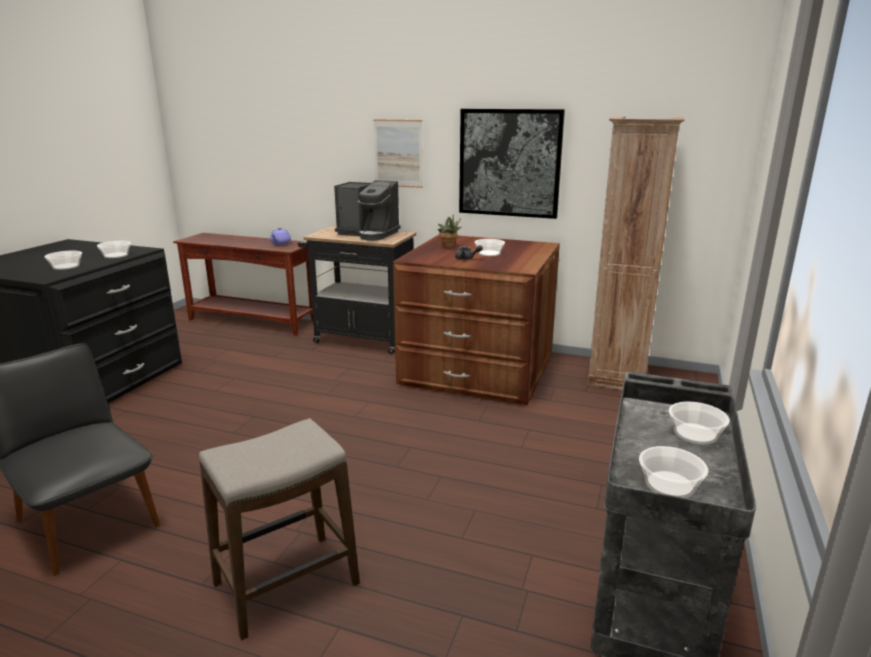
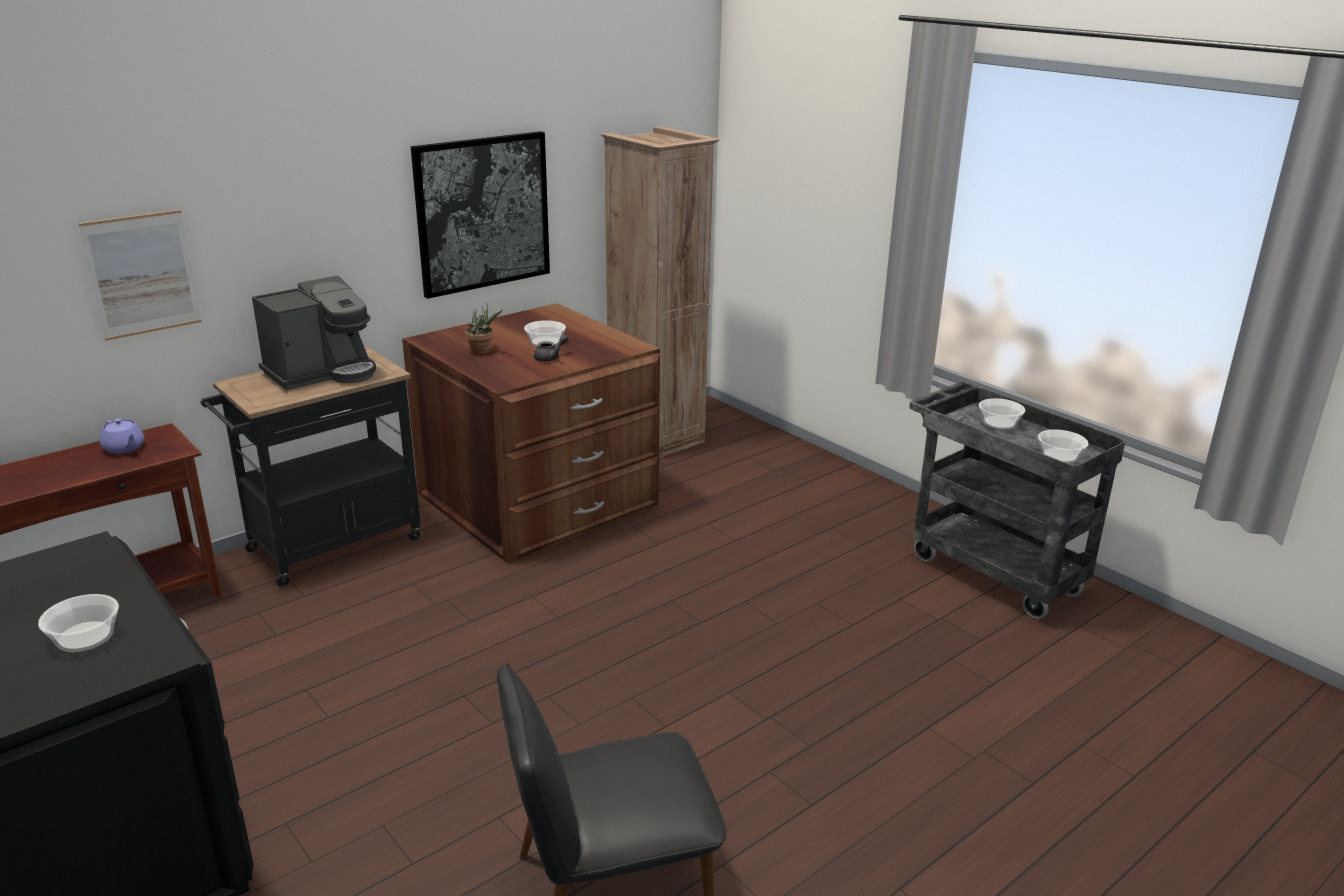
camera: 60 degrees left, 5 degrees up
(115, 255) = (79, 580): bowl -> none
(287, 584) = (851, 745): stool -> none
(398, 153) = (316, 231): picture -> picture (142, 274)

